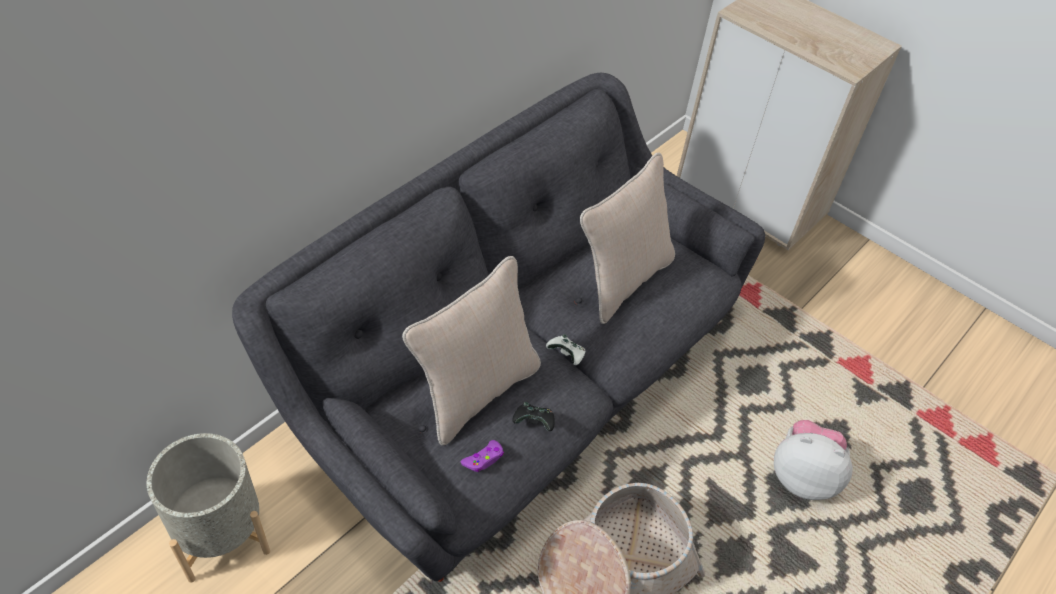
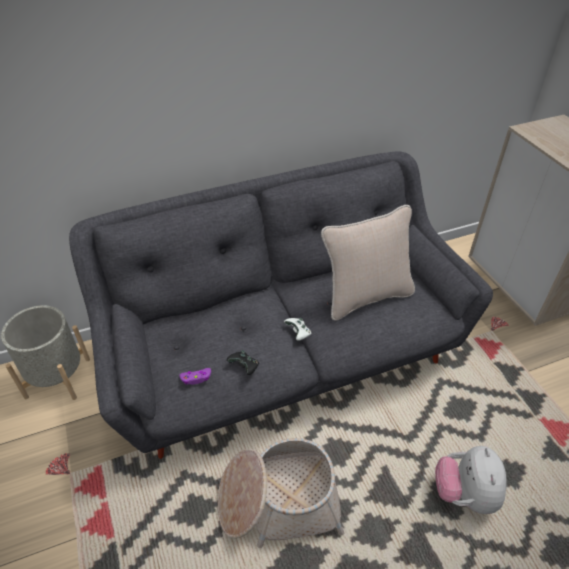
camera: 30 degrees right, 5 degrees down
(476, 392) = (220, 335): beige pillow -> none
(802, 476) = (464, 494): plush toy -> plush toy turned 135 degrees counterclockwise

